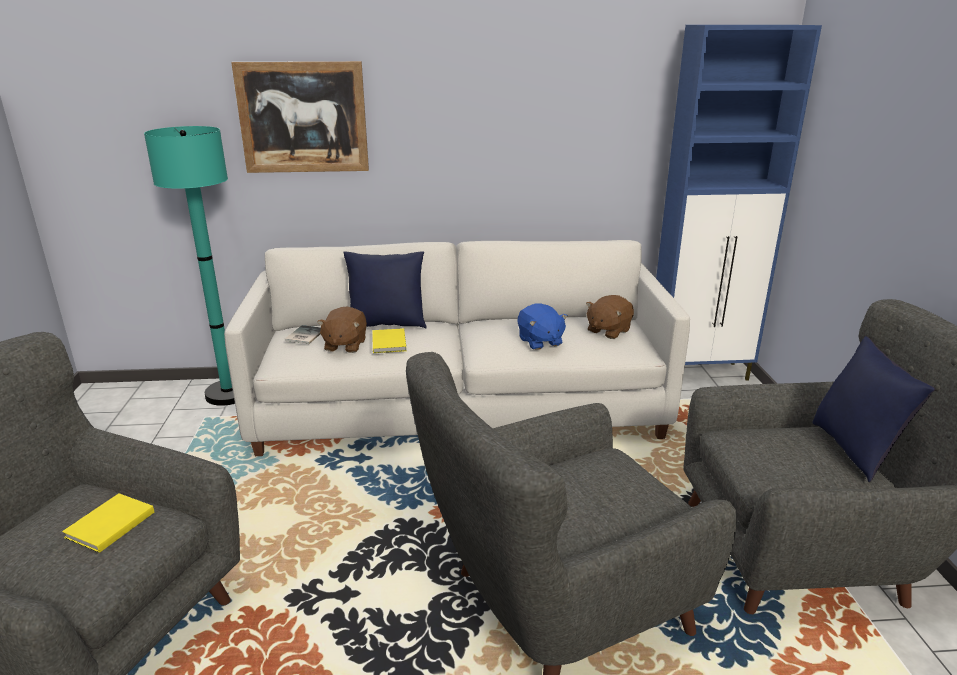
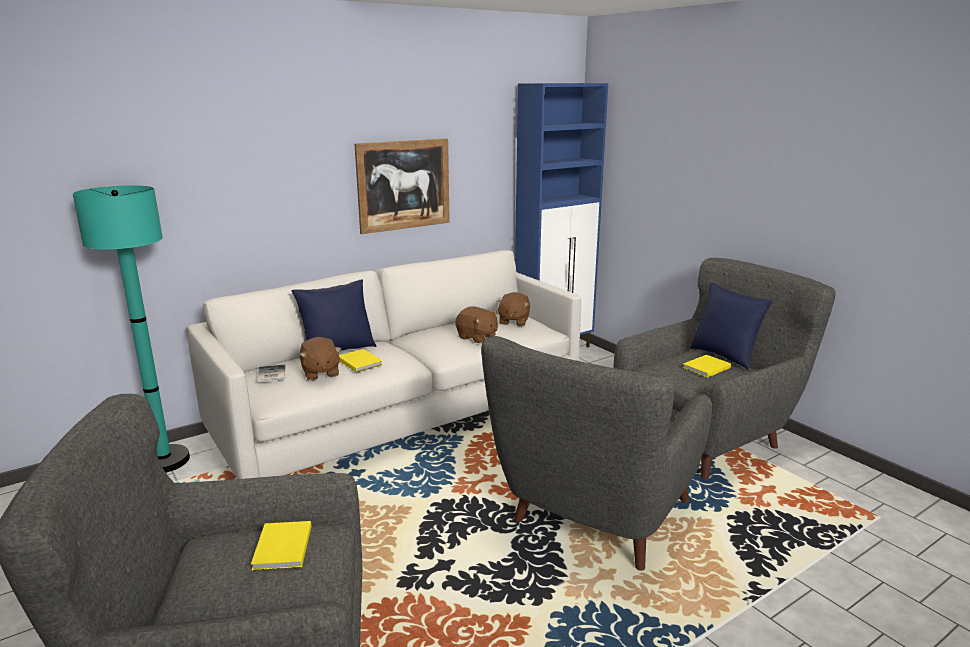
camera: 30 degrees left, 5 degrees down
(303, 118) = (222, 171): picture -> picture (403, 185)
(540, 342) = (477, 337): blue plush toy -> brown plush toy
(800, 459) = (705, 368): none -> yellow book

